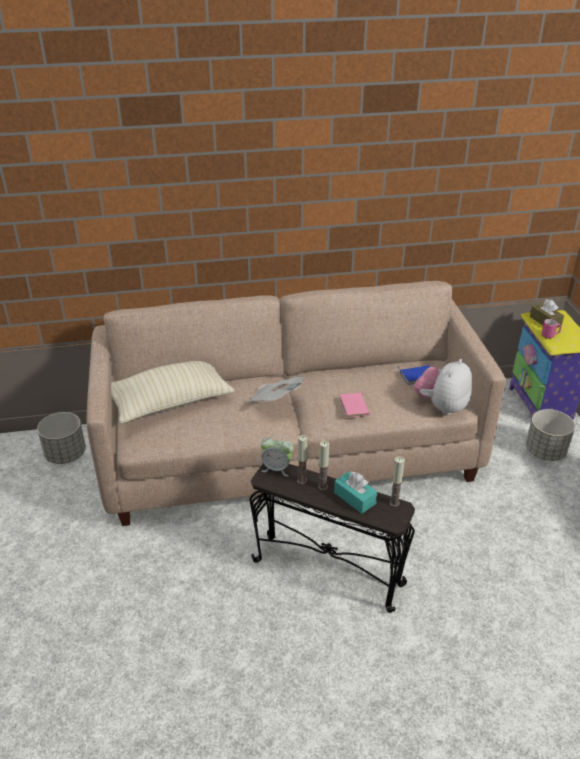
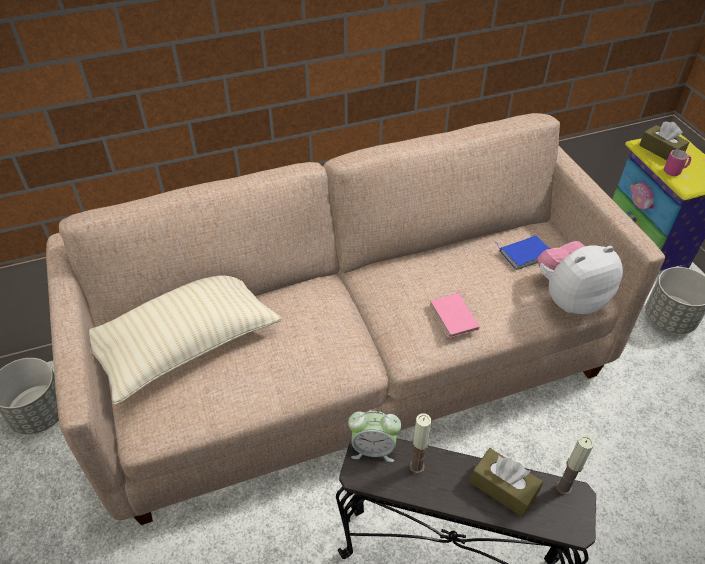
camera: 10 degrees left, 10 degrees up
(276, 401) = (342, 323): newspaper -> none
(323, 486) = (450, 473): candle -> none
(354, 498) = (503, 488): turquoise tissue box -> brown tissue box
(441, 406) = (569, 298): plush toy -> plush toy turned 45 degrees clockwise

